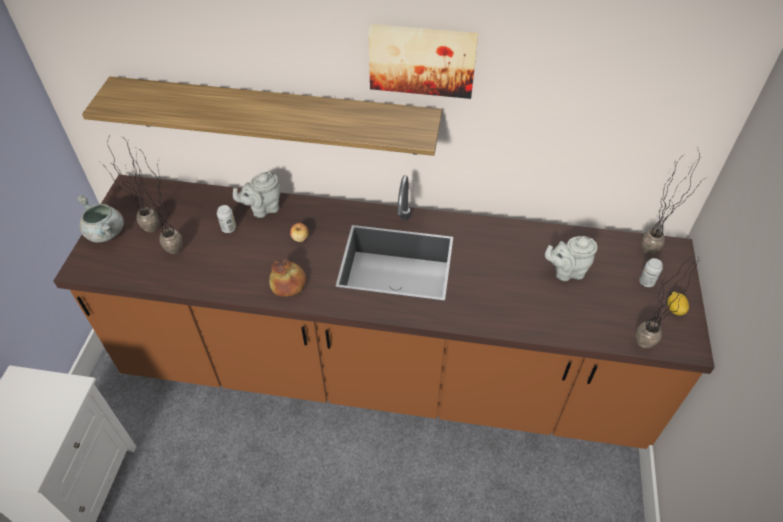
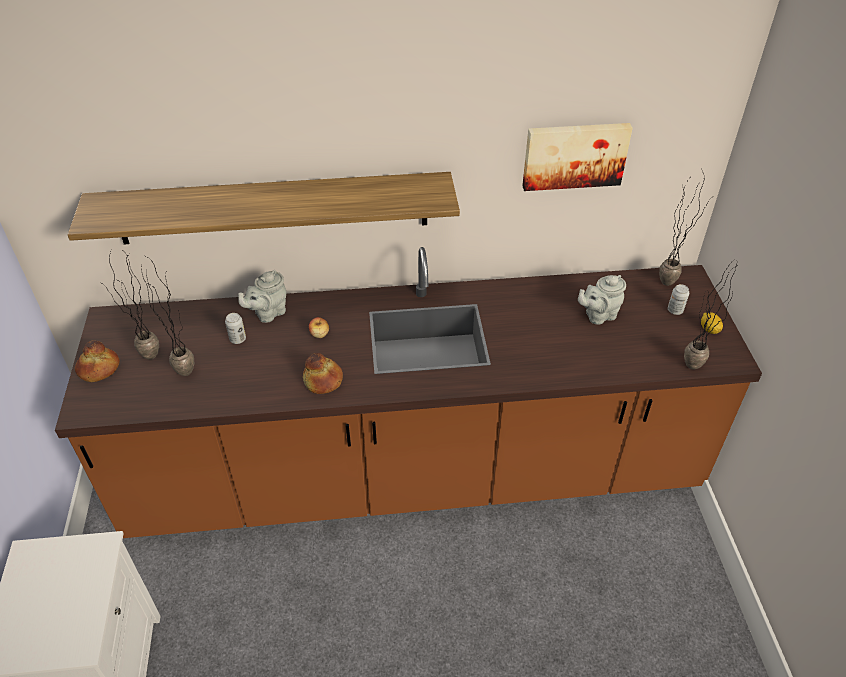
camera: 15 degrees left, 5 degrees down
(106, 233) = (99, 369): grey cooking pot -> bread
(422, 59) = (428, 123): picture -> picture (574, 155)

